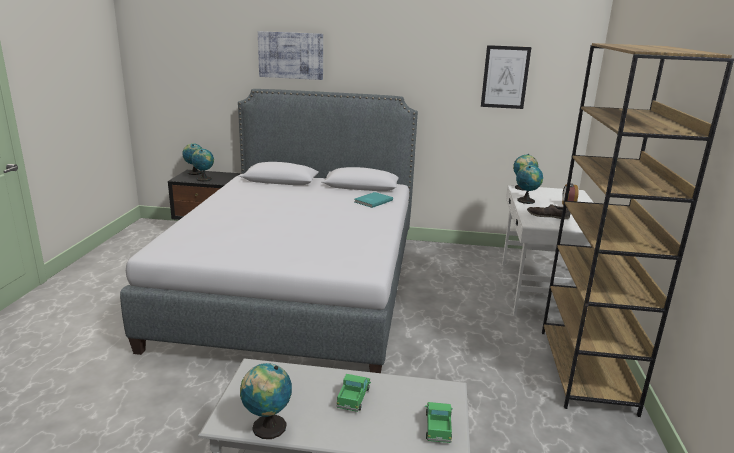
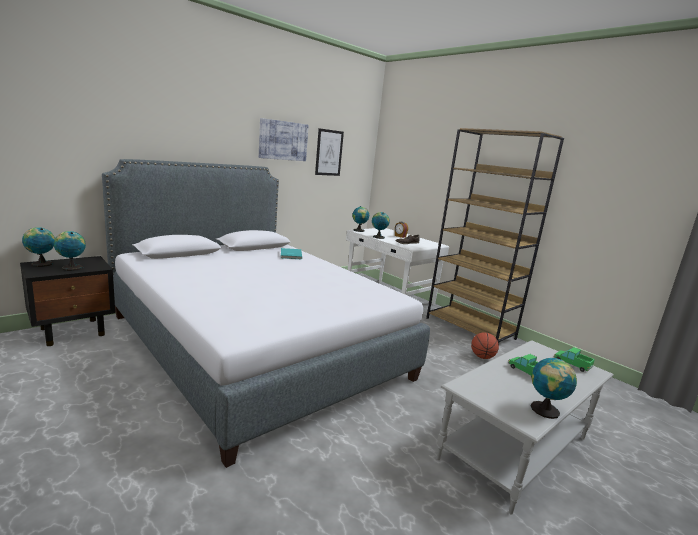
camera: 50 degrees left, 5 degrees down
(291, 55) = (160, 125): picture -> picture (283, 140)
(519, 405) = (482, 357): none -> basketball

